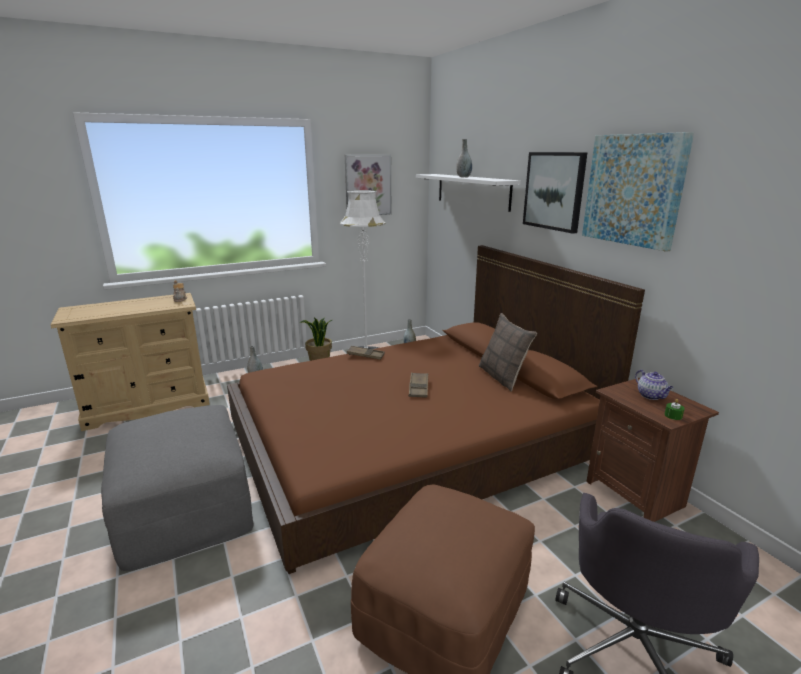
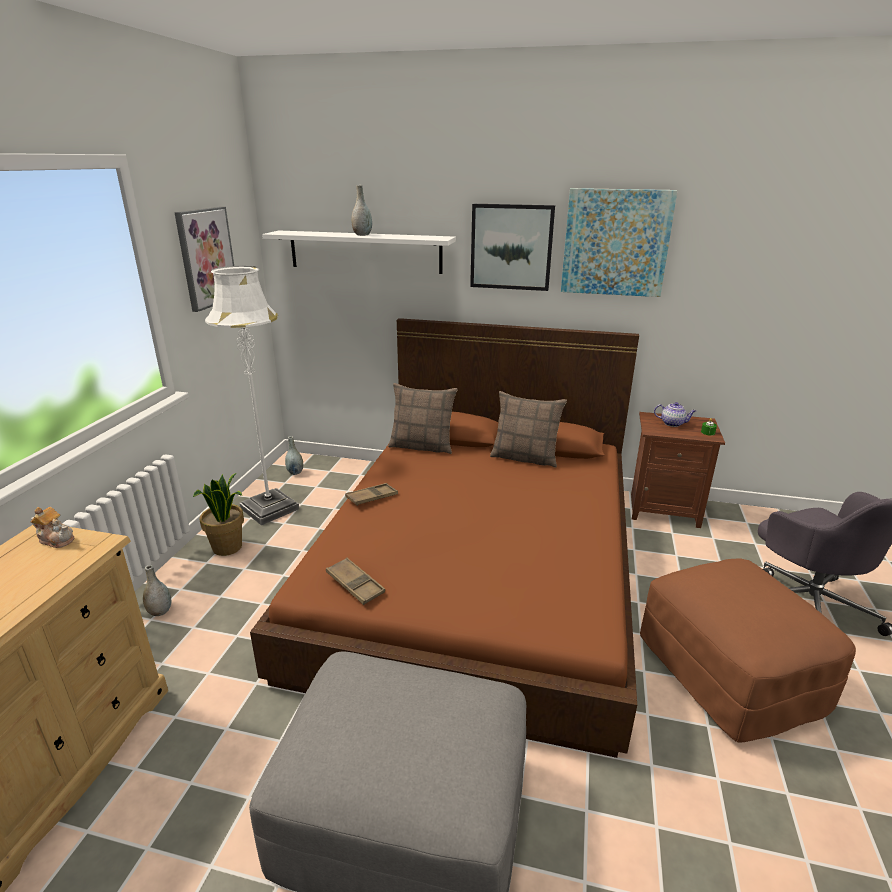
camera: 50 degrees left, 5 degrees up
(418, 388) = (493, 503): brown tray -> brown tray (355, 584)
(450, 344) = (422, 446): none -> pillow

